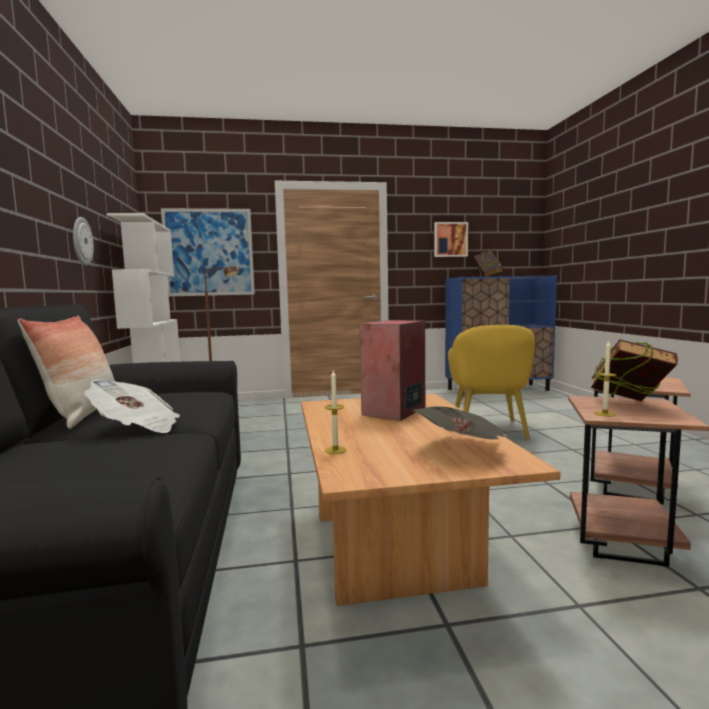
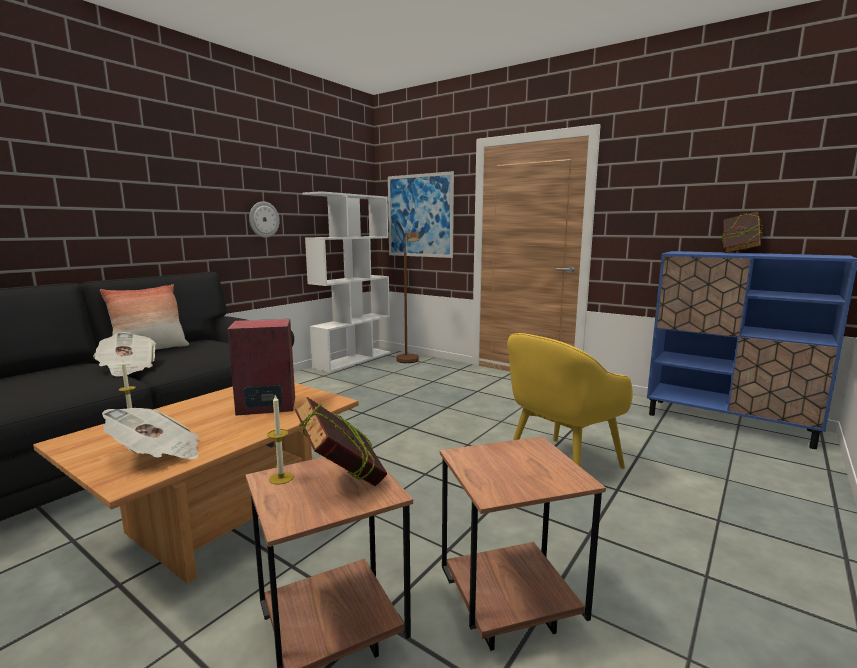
camera: 45 degrees right, 5 degrees up
(450, 239) = (687, 195): picture -> none

